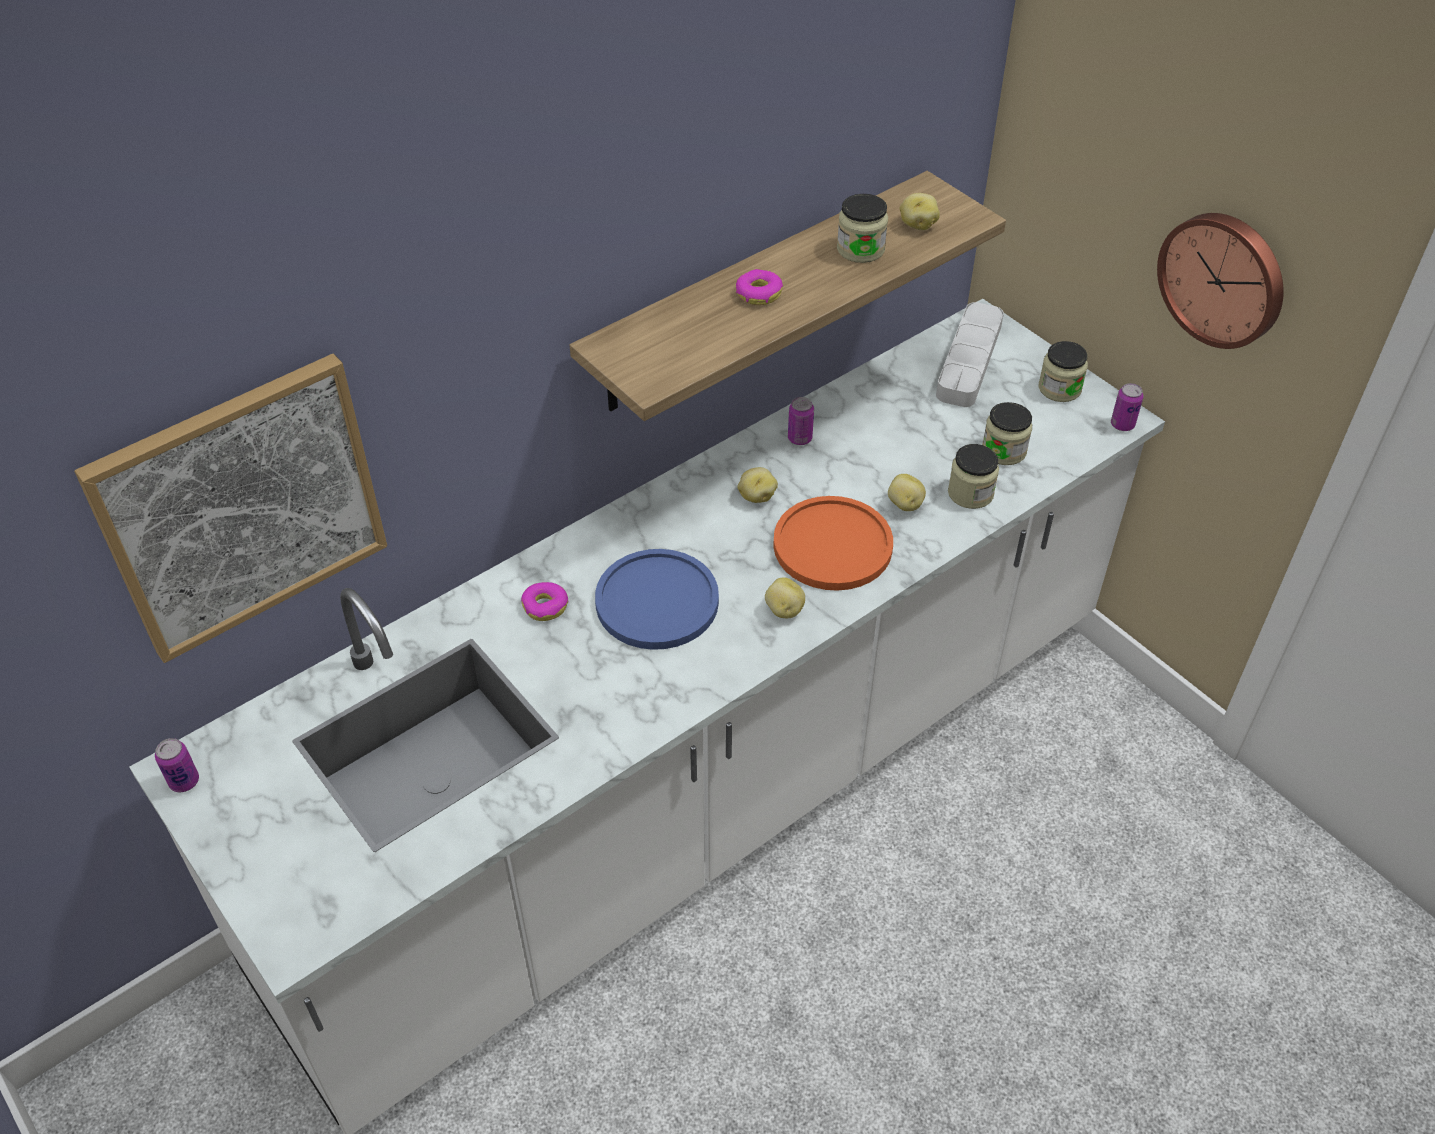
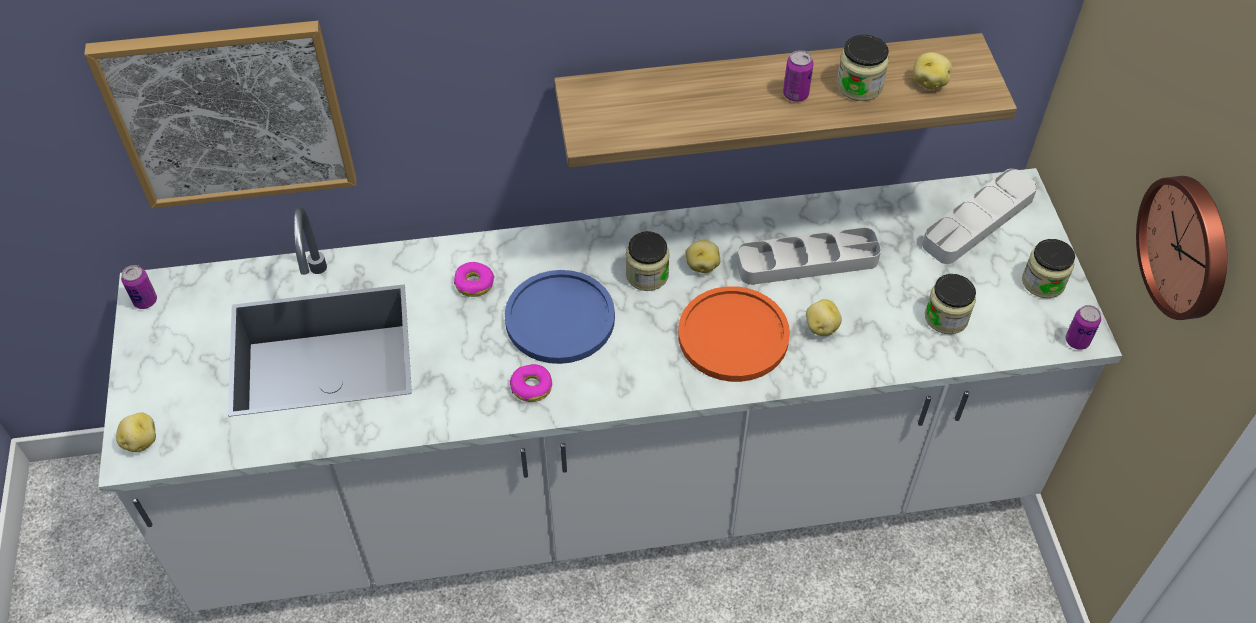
camera: 30 degrees right, 5 degrees up
(758, 294) = (738, 93): donut -> donut (531, 387)
(784, 610) = (653, 372): potato -> potato (140, 441)
(799, 438) = (775, 230): can -> can (795, 94)
(849, 453) = (807, 261): none -> grey tray
(970, 493) = (886, 343): jar -> jar (647, 275)

